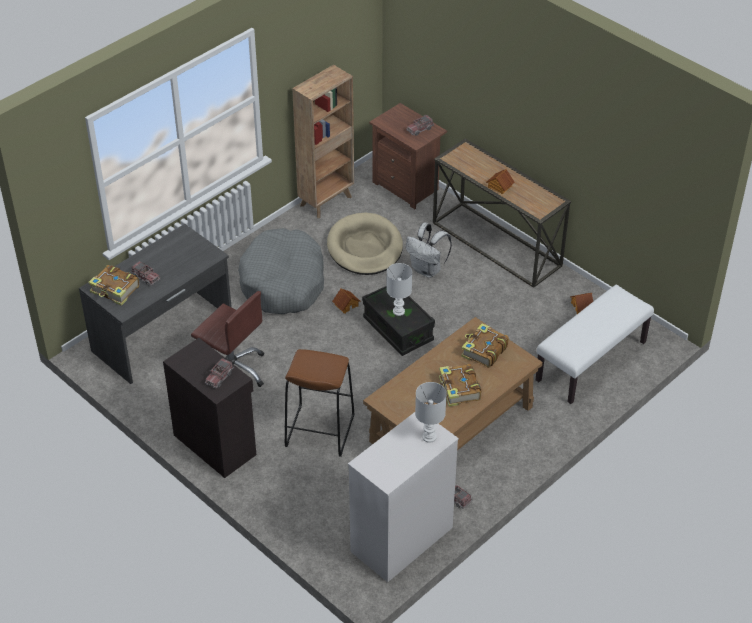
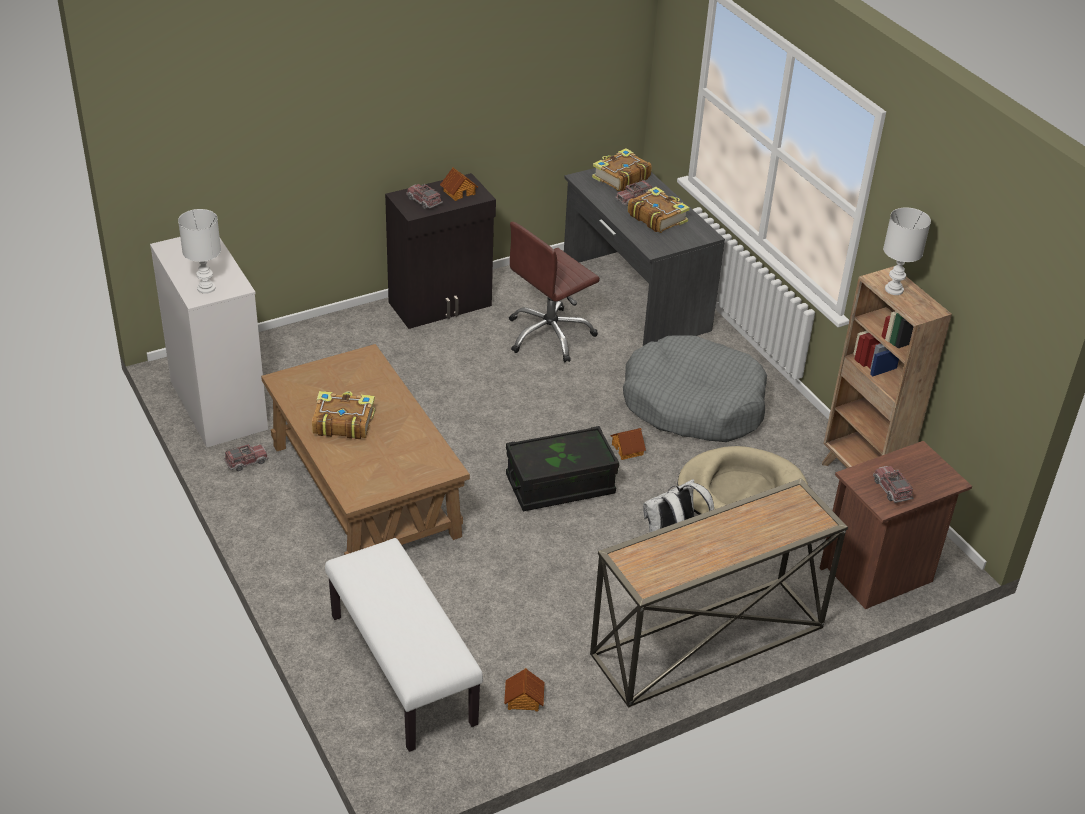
camera: 105 degrees right, 5 degrees down
(319, 431) = (417, 380): brown stool -> none
(398, 311) = (557, 453): white table lamp -> white table lamp (893, 289)
(483, 351) = (398, 463): book -> book (657, 217)
(499, 186) = (705, 530): toy house -> toy house (459, 192)

